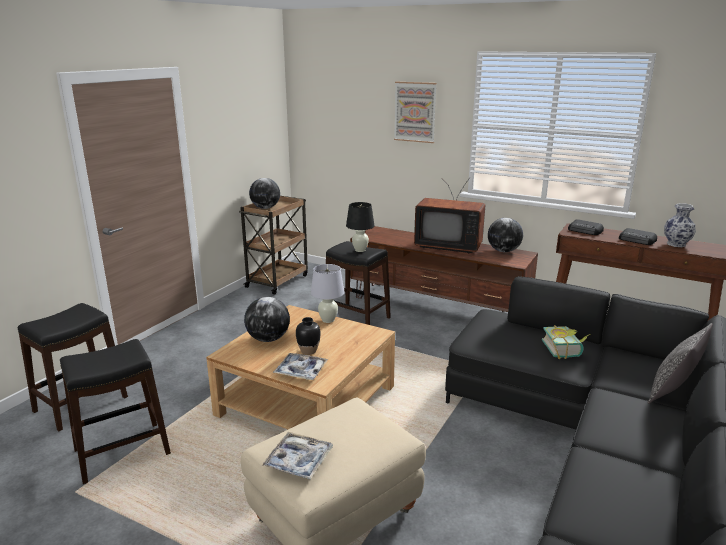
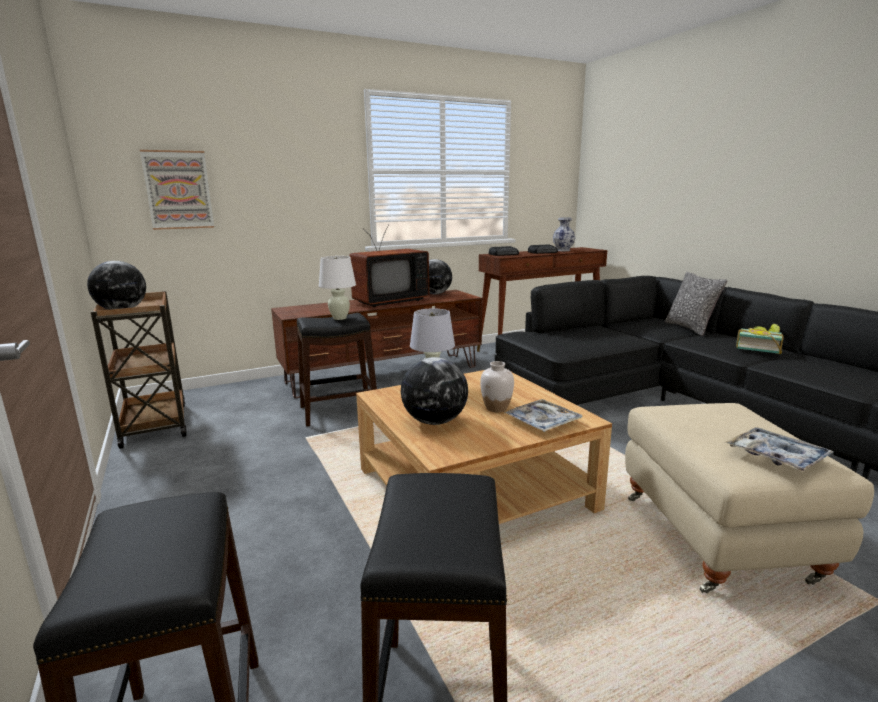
camera: 55 degrees left, 5 degrees down
(308, 351) = (496, 408): black vase -> white vase
(360, 250) = (340, 318): black table lamp -> white table lamp
(415, 112) = (298, 159): picture -> picture (178, 190)
(565, 350) = (606, 332): book -> book (758, 349)

